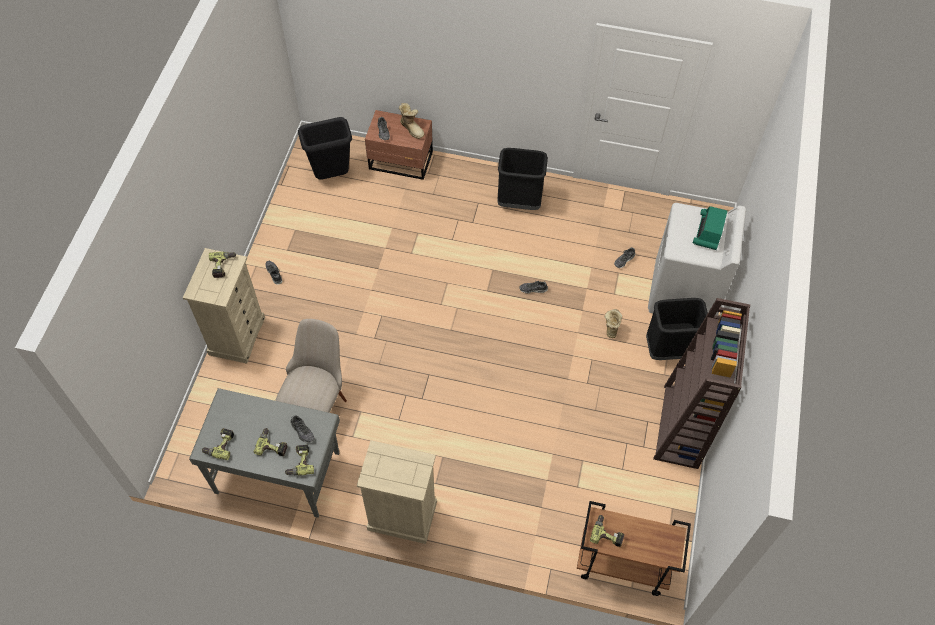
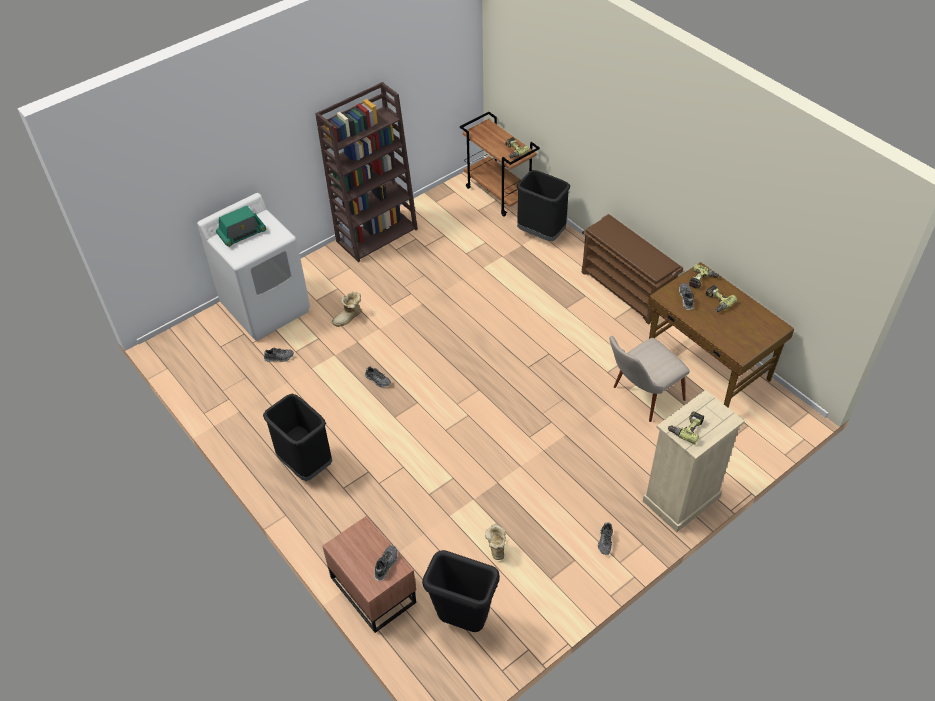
camera: 140 degrees left, 10 degrees down
(220, 445) = (762, 324): power drill -> none
(277, 471) = (707, 368): grey desk -> brown desk
(402, 516) = (627, 290): beige dresser -> brown shoe rack
(412, 128) = (352, 548): boot -> boot (495, 545)
(669, 349) = (326, 280): black trash can -> black trash can (541, 233)

